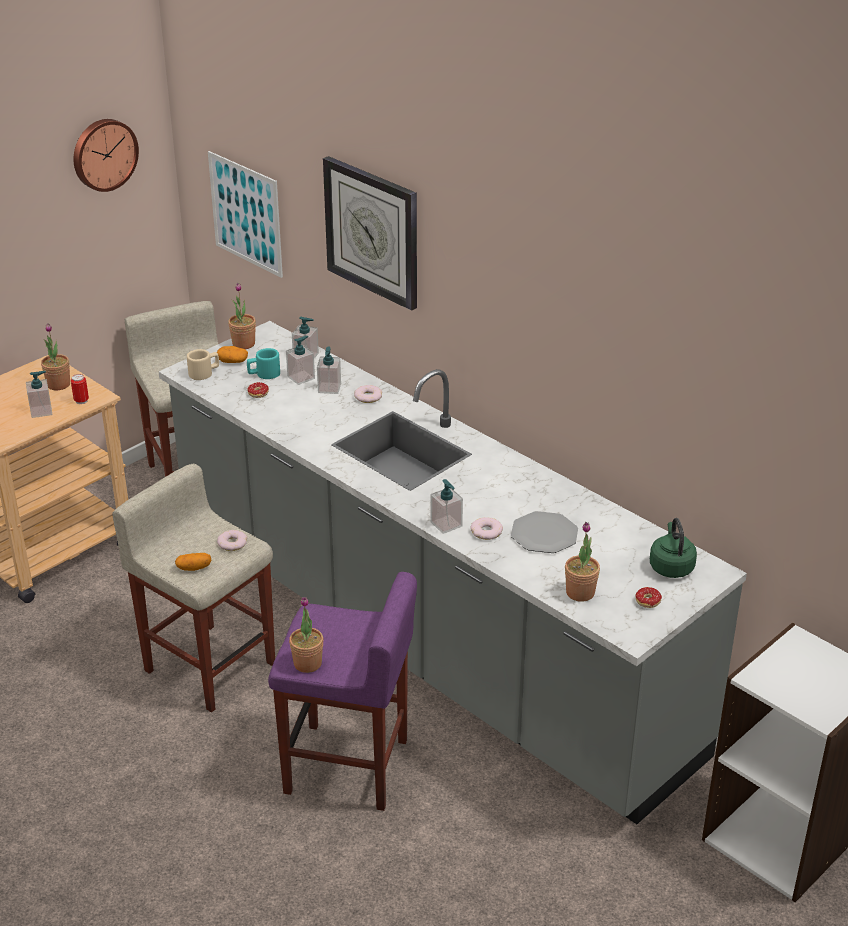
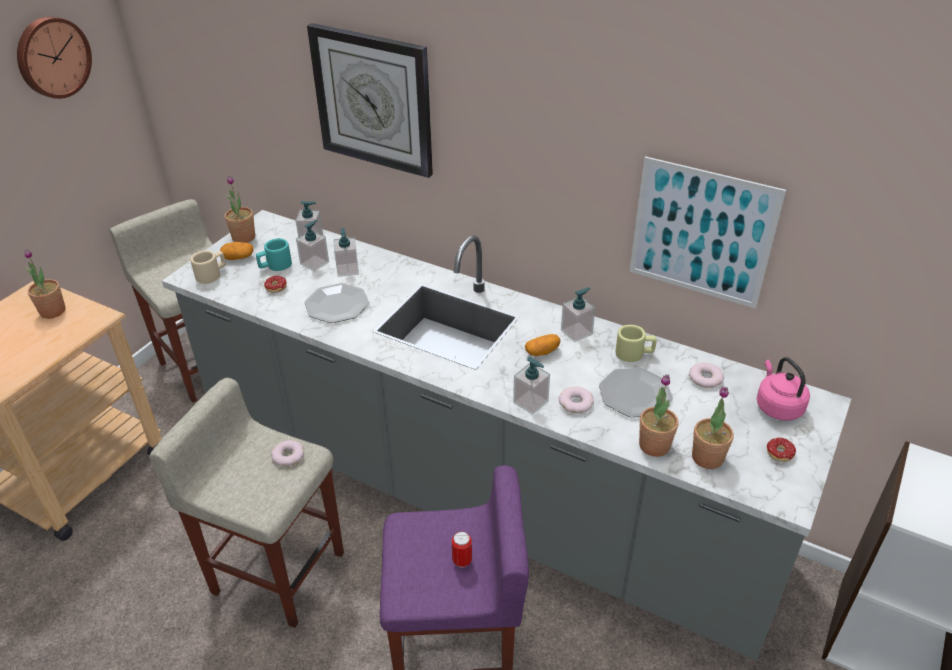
camera: 15 degrees left, 5 degrees up
(41, 411) = (39, 345): soap dispenser -> soap dispenser (576, 332)
(81, 401) = (82, 325): can -> can (462, 561)
(194, 568) = (255, 495): potato -> potato (542, 352)
(246, 214) = (220, 104): picture -> picture (702, 233)
(307, 417) = (337, 305): none -> plate
(307, 663) = (421, 593): potted plant -> potted plant (654, 445)
(368, 397) = (390, 272): donut -> donut (705, 378)
(563, 502) = (634, 354): none -> beige mug
(671, 566) = (777, 406): green kettle -> pink kettle

